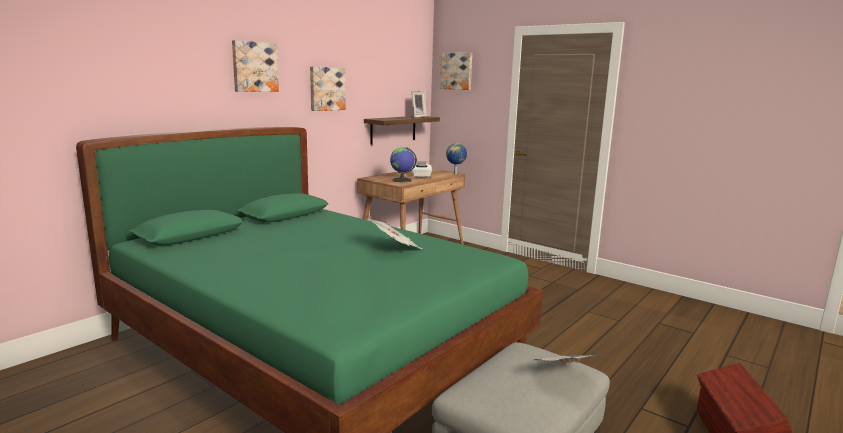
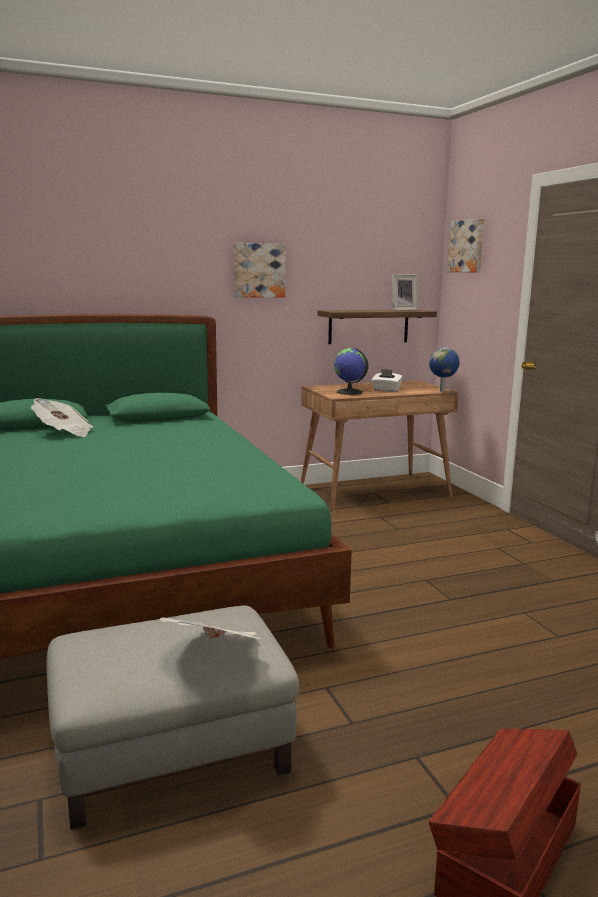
camera: 30 degrees right, 0 degrees up
(254, 67) = (155, 244): picture -> none
(395, 248) = (193, 463): newspaper -> newspaper (64, 433)

